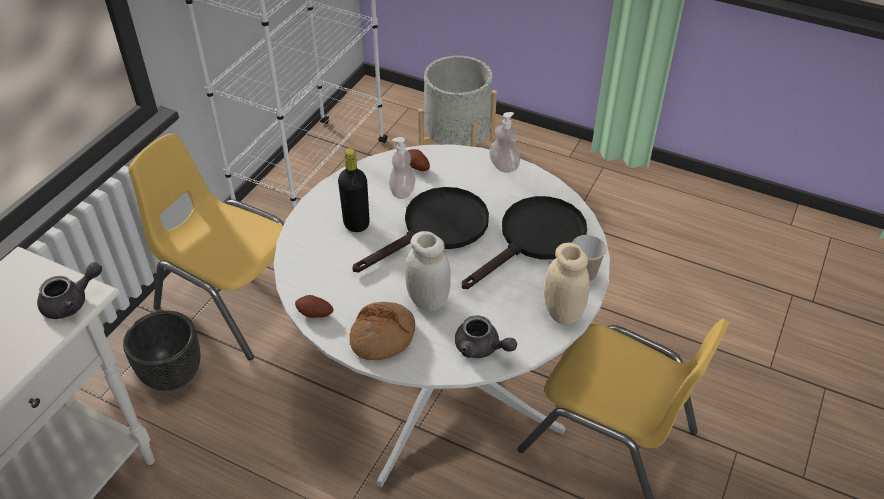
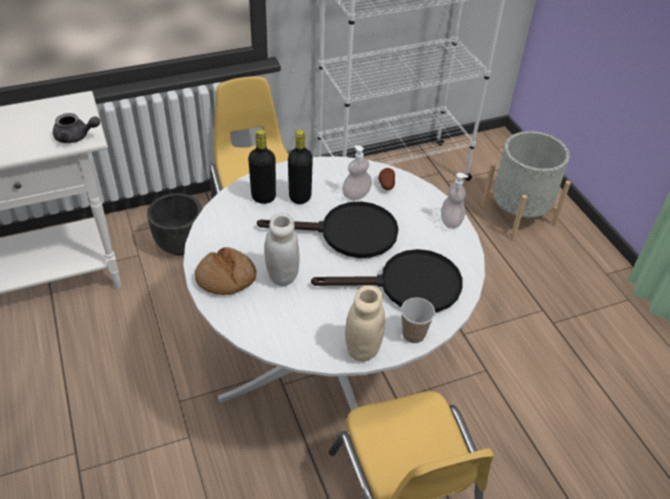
camera: 40 degrees right, 0 degrees up
(314, 315) = (205, 236): potato -> none
(323, 245) = (263, 197): none -> black bottle
(481, 348) = (277, 331): grey teapot -> none

